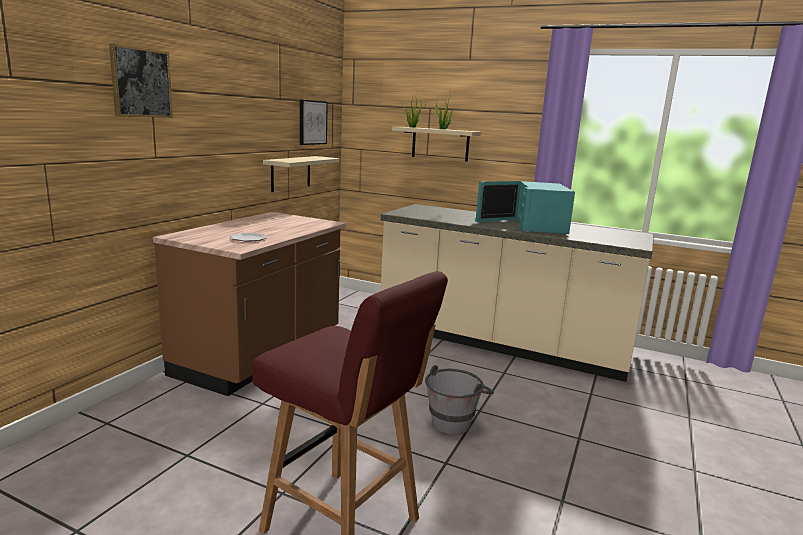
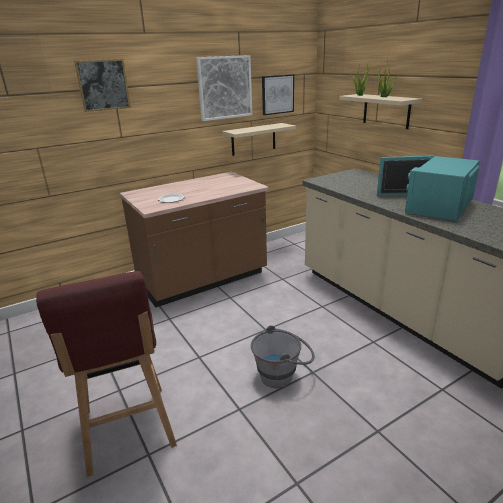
camera: 35 degrees right, 10 degrees up
(266, 107) = (224, 87): none -> picture

